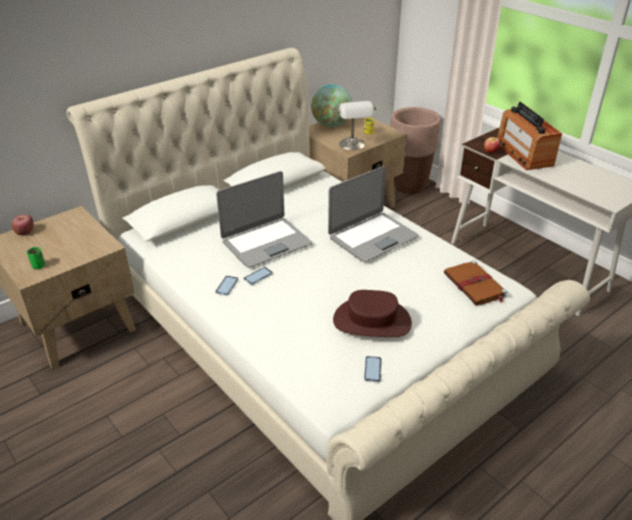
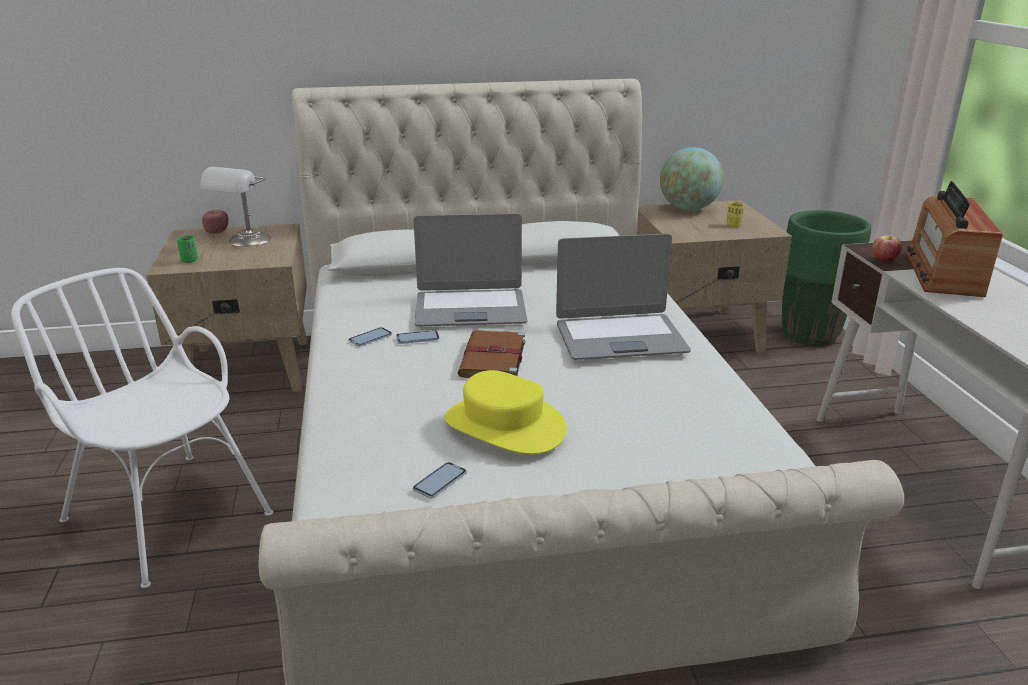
camera: 30 degrees right, 10 degrees down
(131, 453) = (163, 512): none -> white chair
(354, 146) = (694, 234): white table lamp -> white table lamp (245, 242)
(372, 321) = (503, 426): brown hat -> yellow hat
(409, 185) = (809, 335): brown planter -> green planter
(475, 286) = (719, 435): brown book -> brown book (493, 359)

